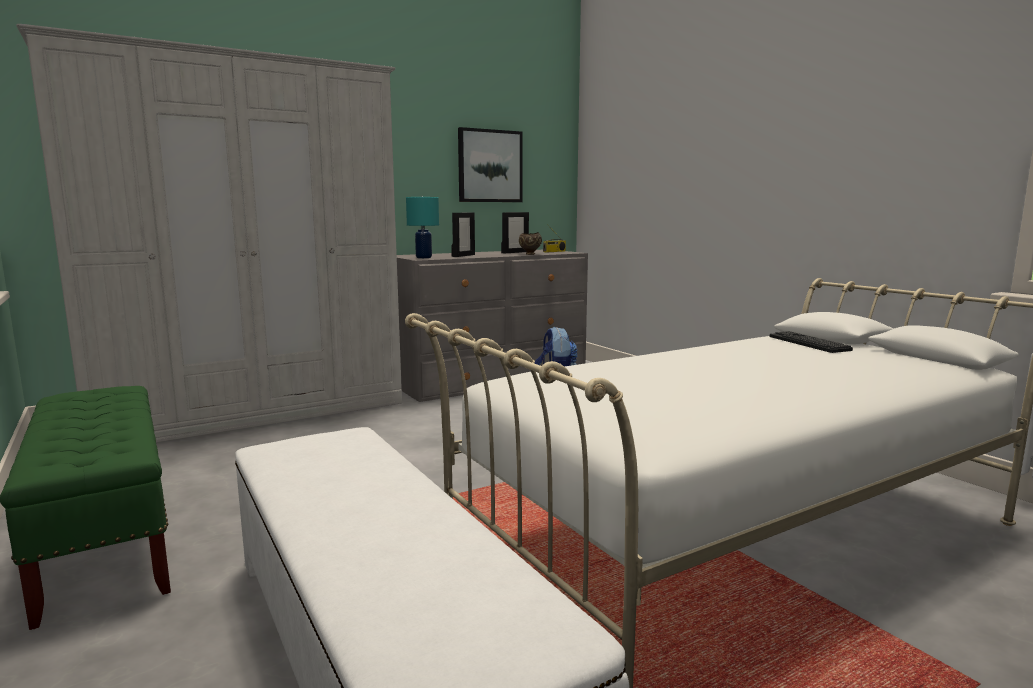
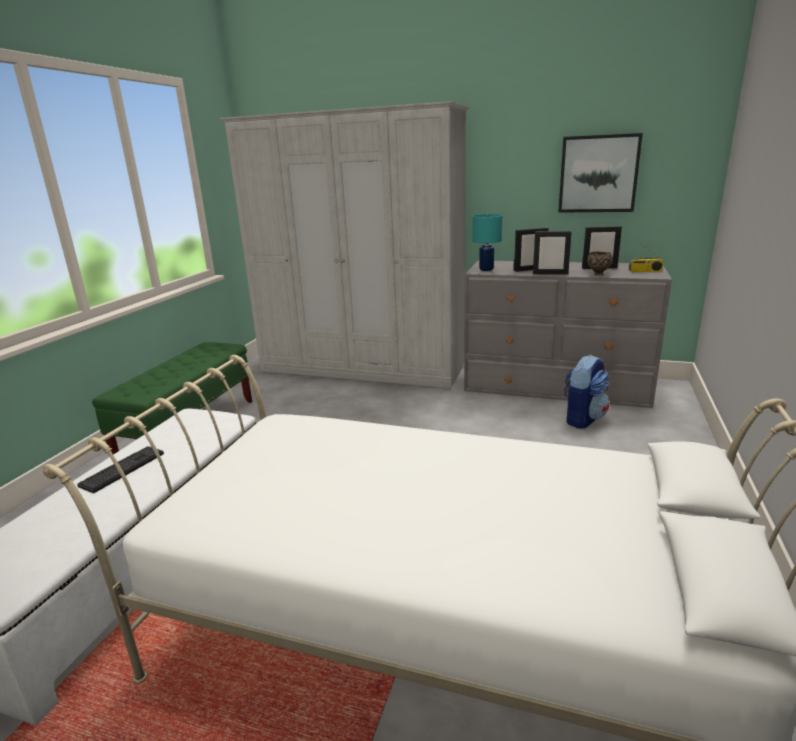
camera: 50 degrees right, 10 degrees up
(491, 256) = (550, 273): none -> picture frame
(808, 343) = (613, 484): keyboard -> keyboard (123, 469)

